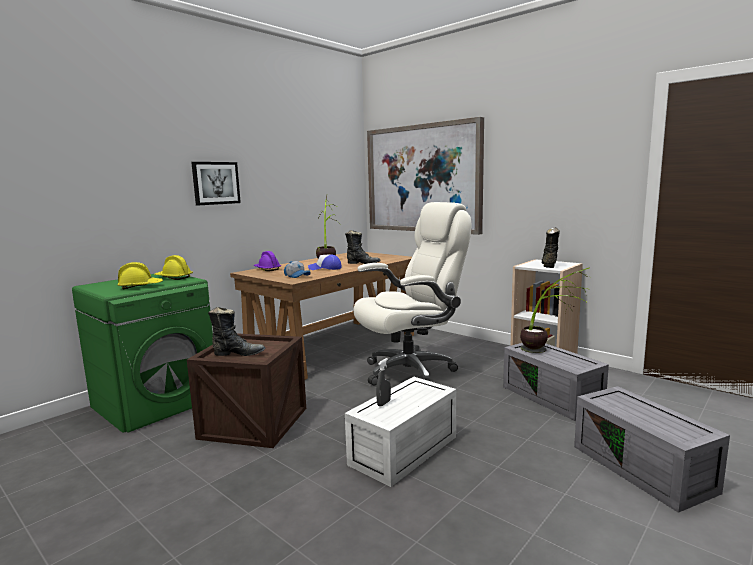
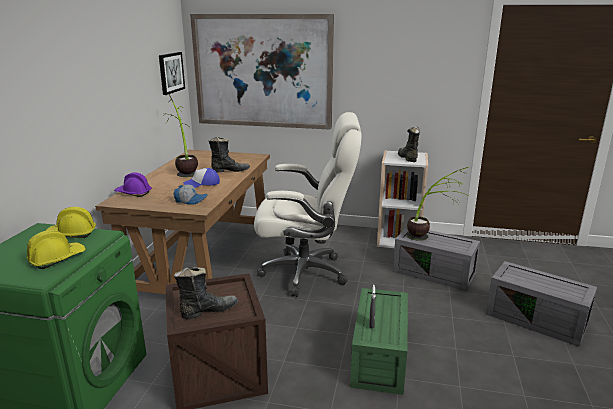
camera: 30 degrees left, 10 degrees up
(216, 183) = (67, 99): picture -> picture (171, 72)
(404, 452) = (380, 358): white storage box -> green storage box
(411, 372) = (306, 273): white office chair -> white office chair turned 60 degrees clockwise

